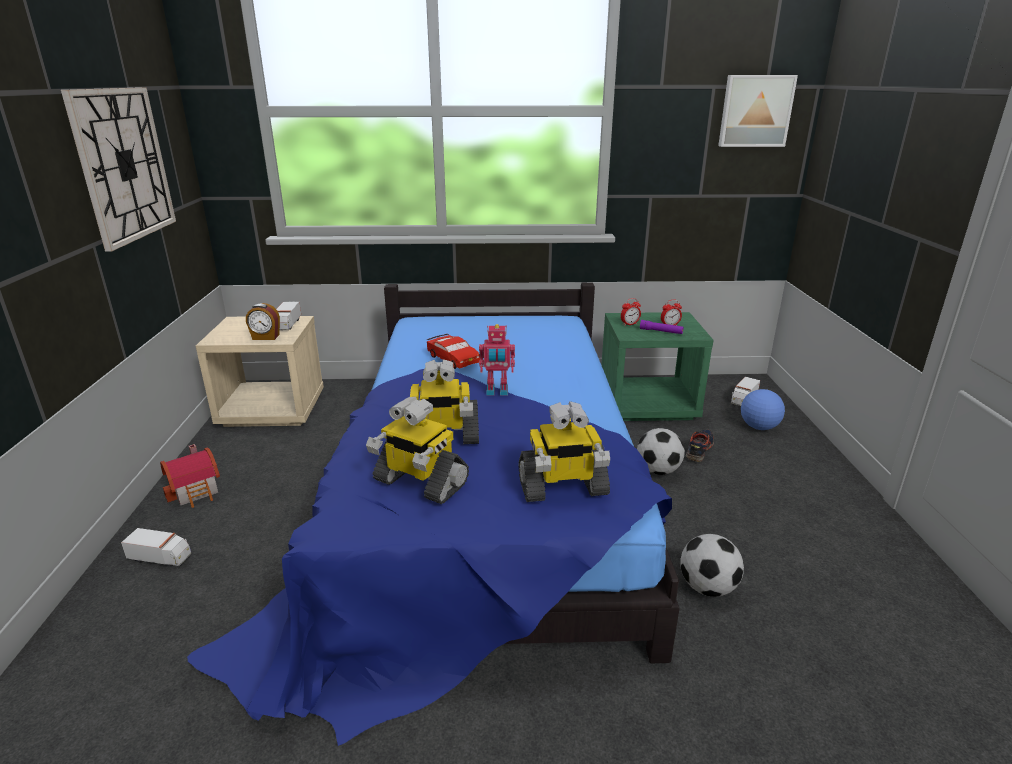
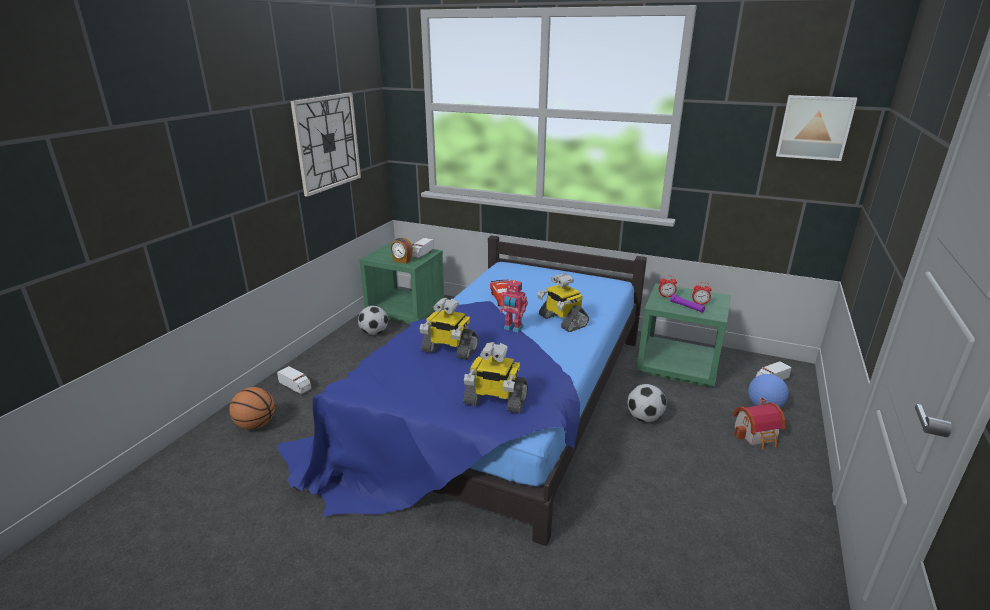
camera: 25 degrees right, 0 degrees up
(123, 638) = (256, 425): none -> basketball
(197, 491) = (334, 353): toy house -> toy house (757, 435)
(273, 410) = (406, 311): beige nightstand -> green nightstand
(419, 482) = (412, 375): toy robot -> toy robot (562, 321)
(699, 449) = (693, 411): shoe -> none
(707, 587) = (614, 509): football -> football (374, 333)

